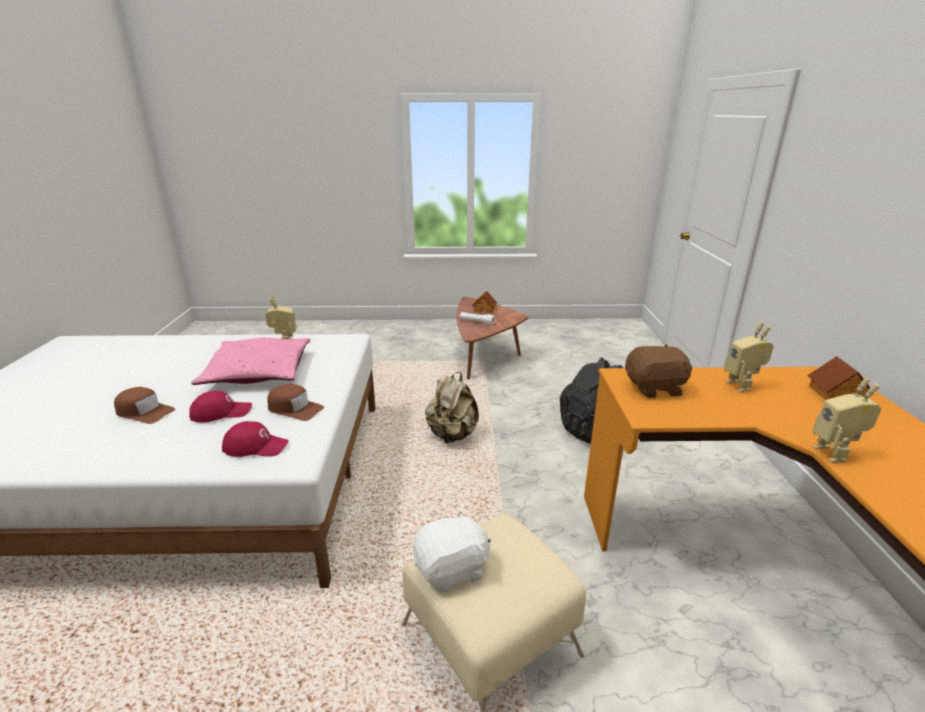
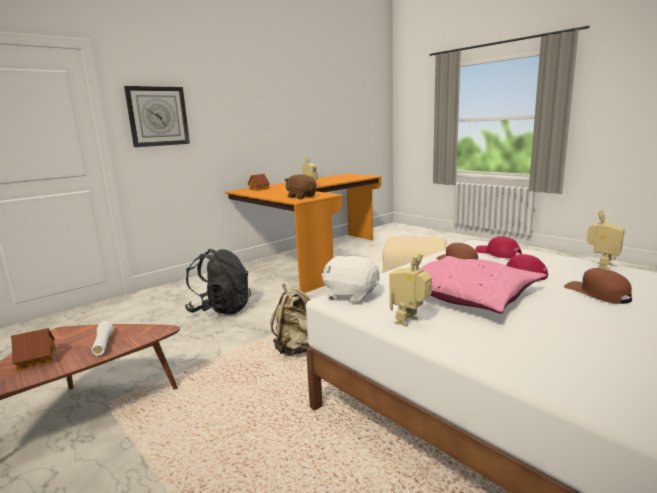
camera: 130 degrees left, 10 degrees down
(452, 569) = (430, 242): white plush toy -> white plush toy (351, 295)
(741, 386) = (273, 193): toy robot -> toy robot (601, 265)
(817, 192) = (158, 116): none -> wall clock

